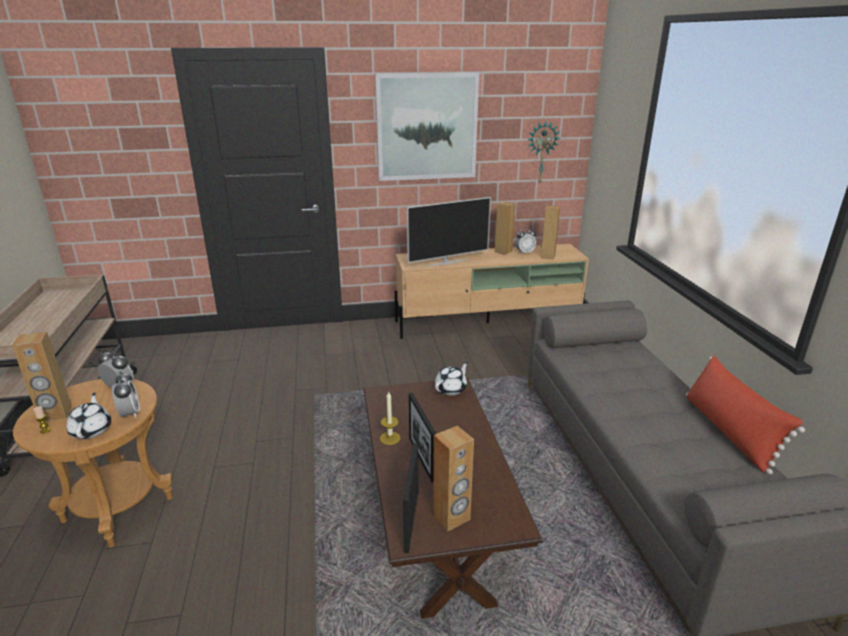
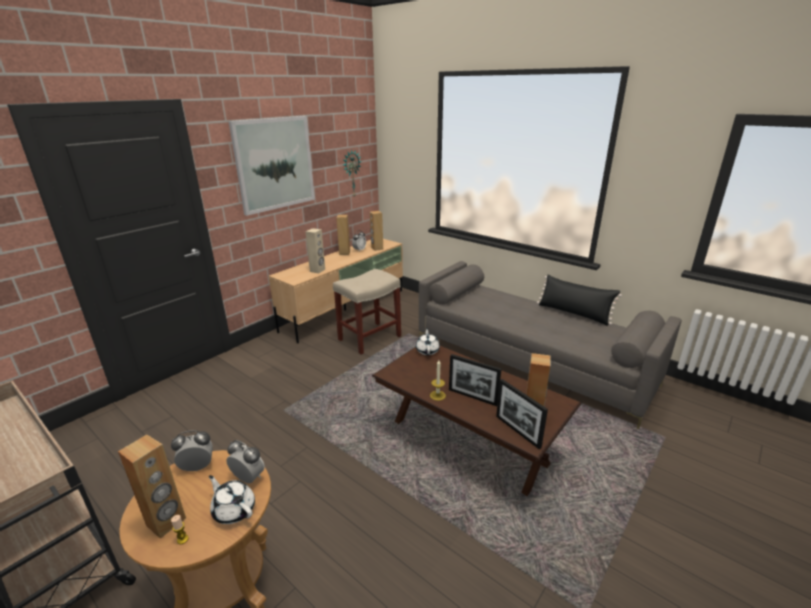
camera: 40 degrees left, 0 degrees up
(447, 262) = (317, 270): television -> beige speaker
(474, 362) = (369, 338): none -> beige stool
(729, 432) = (573, 313): red pillow -> black pillow

